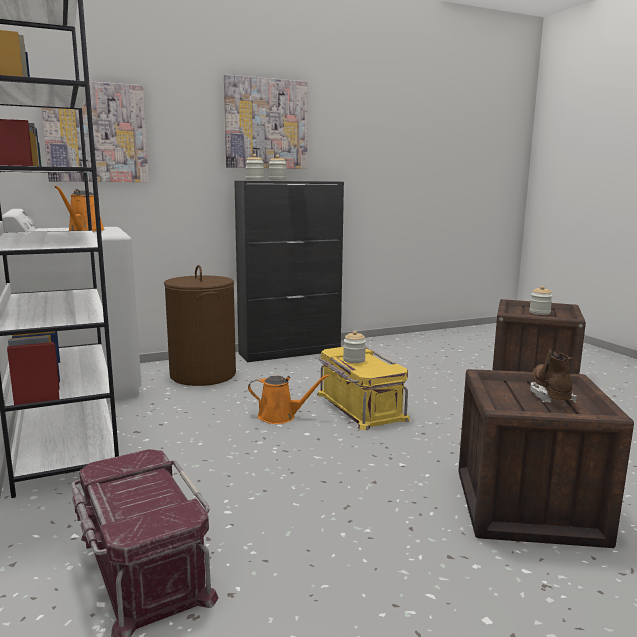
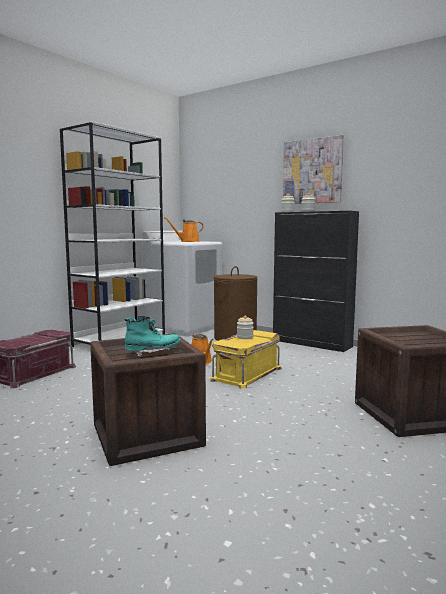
camera: 60 degrees right, 5 degrees down
(96, 133) = (218, 188): picture -> none
(539, 312) = (417, 339): jar -> none
(550, 395) = (153, 353): brown boot -> turquoise boot

